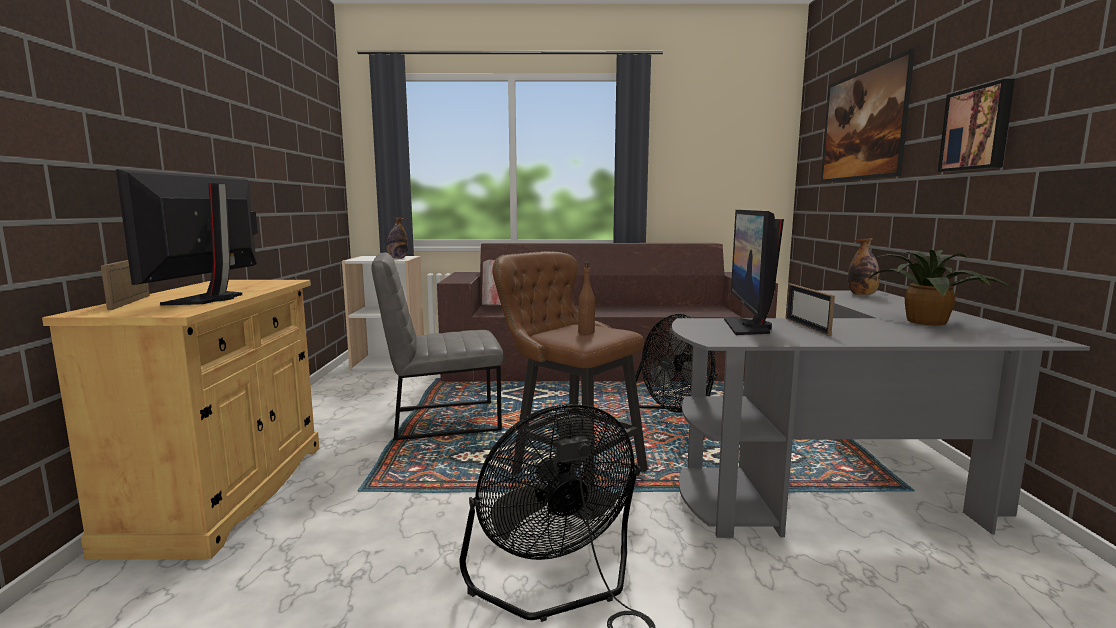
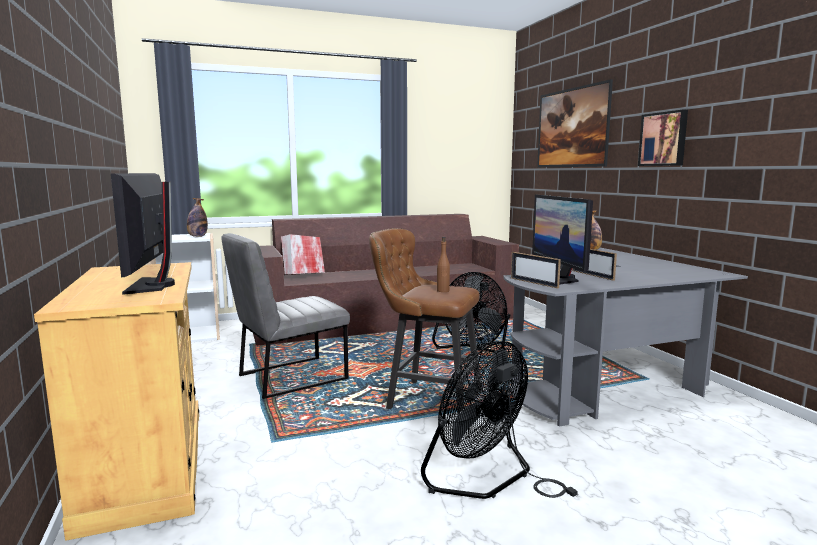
camera: 20 degrees left, 0 degrees up
(130, 302) = (80, 294): picture frame -> picture frame (533, 283)
(930, 322) = (654, 267): potted plant -> none

